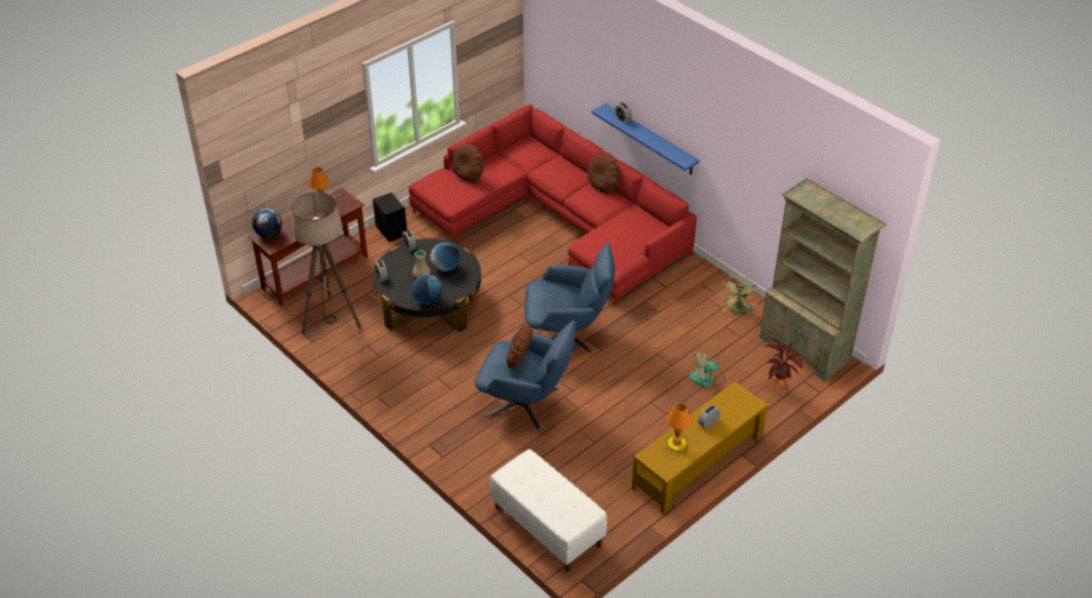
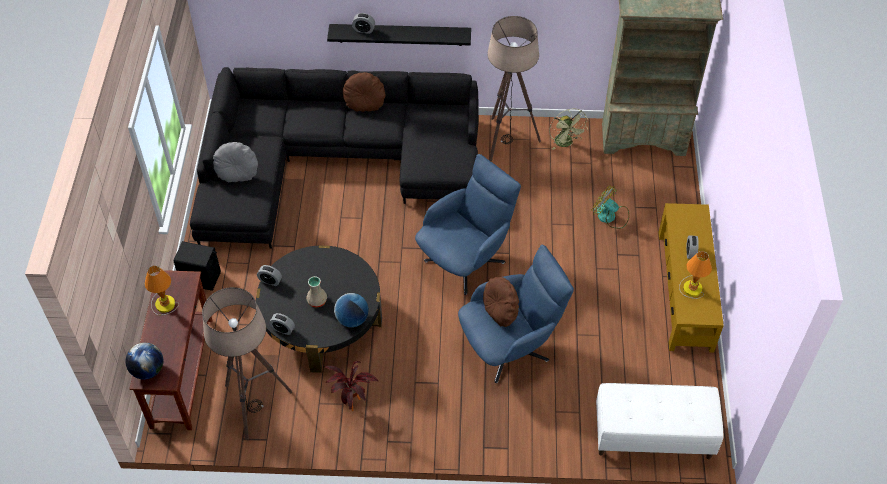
camera: 45 degrees left, 10 degrees up
(445, 268) = (328, 277): globe -> none
(468, 176) = (238, 175): brown pillow -> grey pillow
(556, 219) = (331, 162): red sofa -> black sofa
(650, 140) = (400, 34): blue shelf -> black shelf
(697, 283) = (507, 140): none -> floor lamp
(707, 378) = (610, 216): fan -> fan turned 90 degrees clockwise
(777, 391) = (666, 188): potted plant -> potted plant (353, 407)

